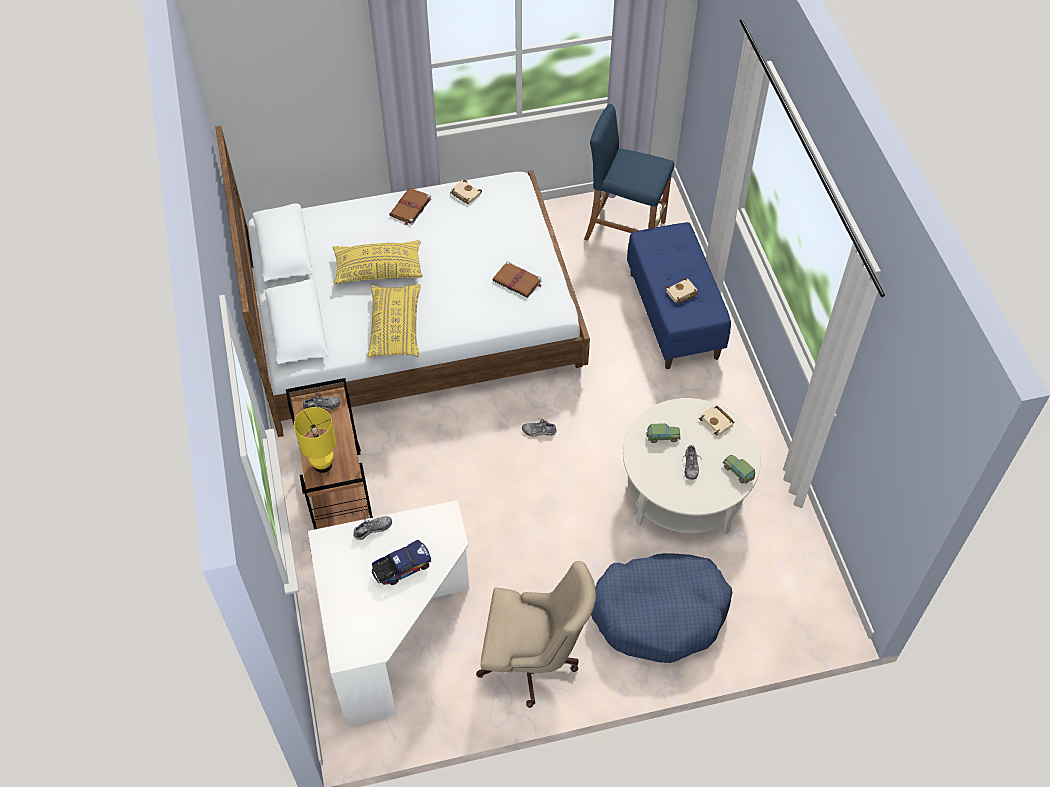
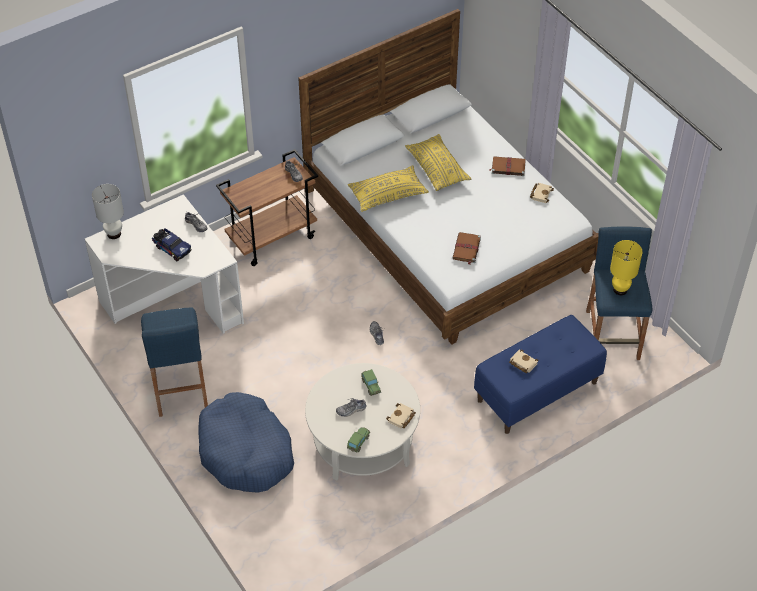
camera: 70 degrees right, 5 degrees down
(322, 465) = (245, 190): yellow table lamp -> yellow table lamp (620, 289)
(340, 632) = (114, 233): none -> white table lamp
(533, 661) = (179, 386): beige office chair -> blue stool

